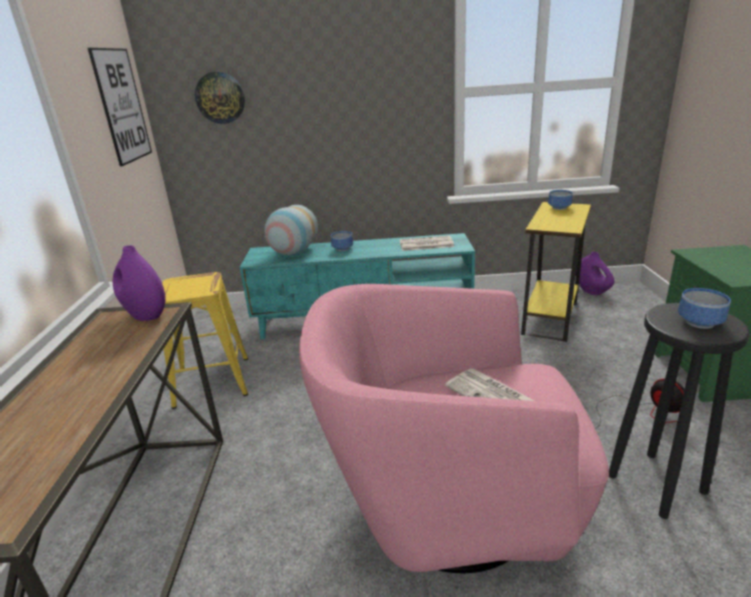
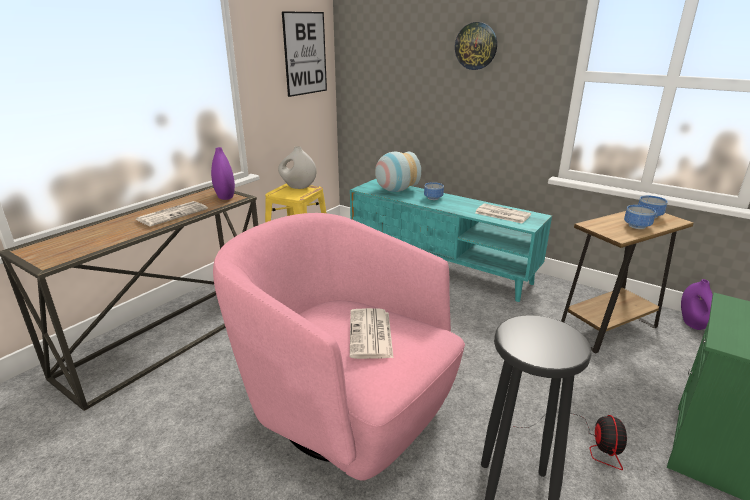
camera: 35 degrees right, 0 degrees up
(106, 364) = (173, 214): none -> newspaper
(187, 280) = (298, 187): none -> white vase
(220, 98) = (381, 55): wall clock -> wall clock (476, 46)
(550, 318) = (608, 328): yellow side table -> brown side table
(701, 322) = (545, 342): bowl -> bowl (638, 226)

